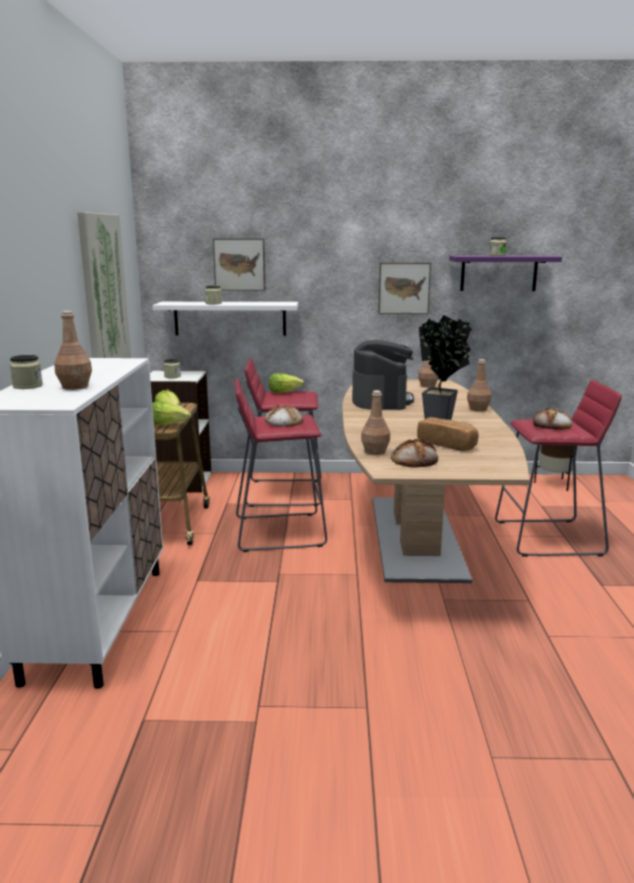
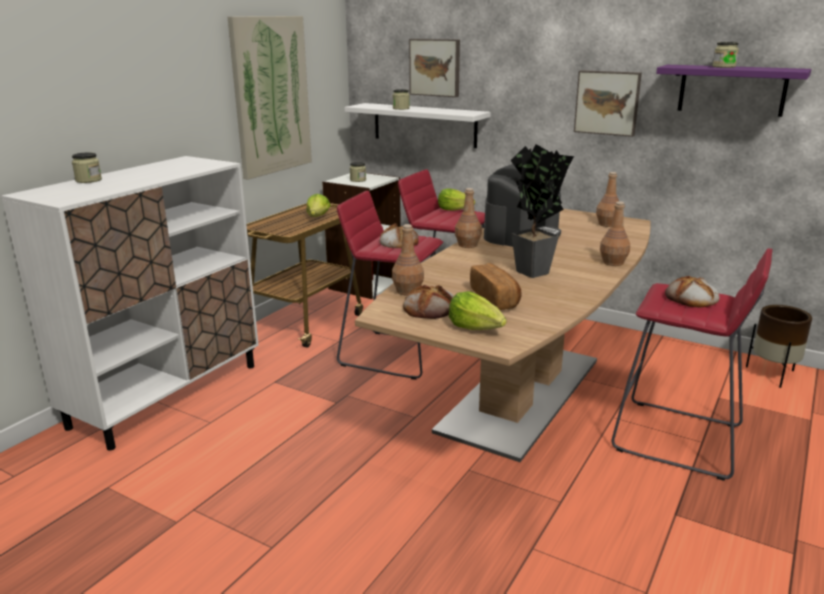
camera: 30 degrees right, 5 degrees up
(75, 386) = (115, 185): brown bottle -> brown bottle (468, 245)
(169, 424) = (298, 228): lettuce -> lettuce (476, 328)

